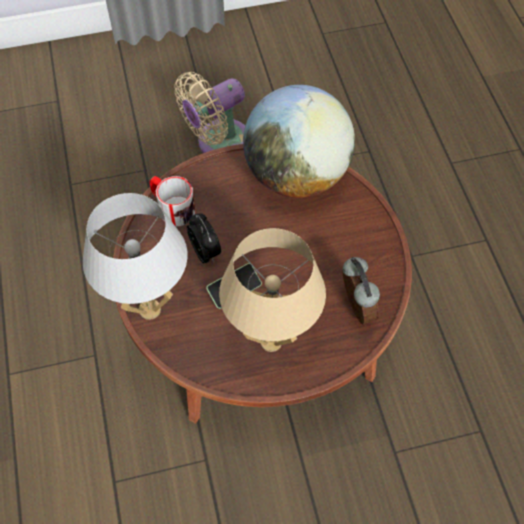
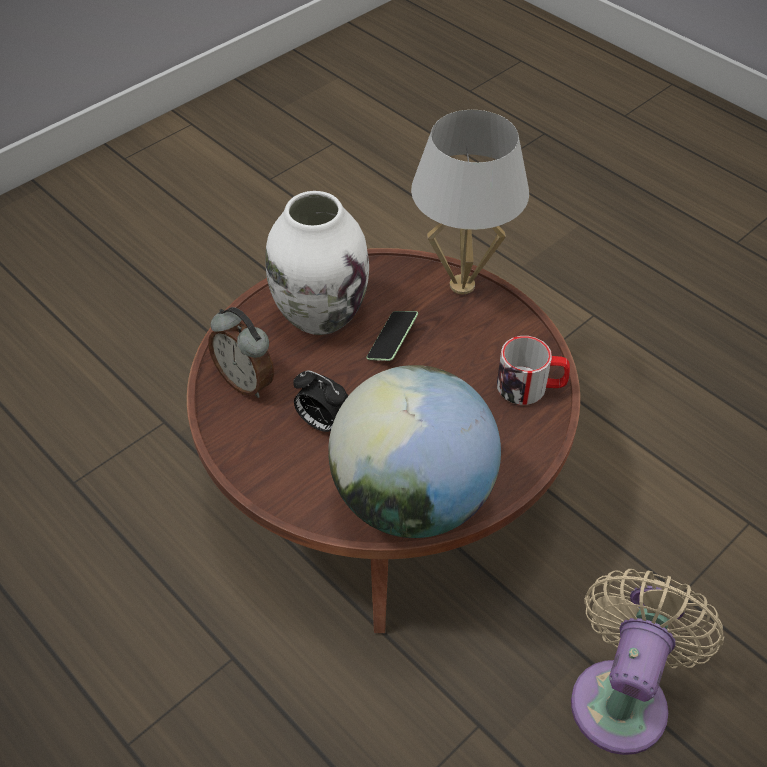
camera: 150 degrees right, 10 degrees down
(206, 252) = (452, 362): alarm clock -> alarm clock (322, 423)
(270, 341) = (320, 314): beige table lamp -> white vase

